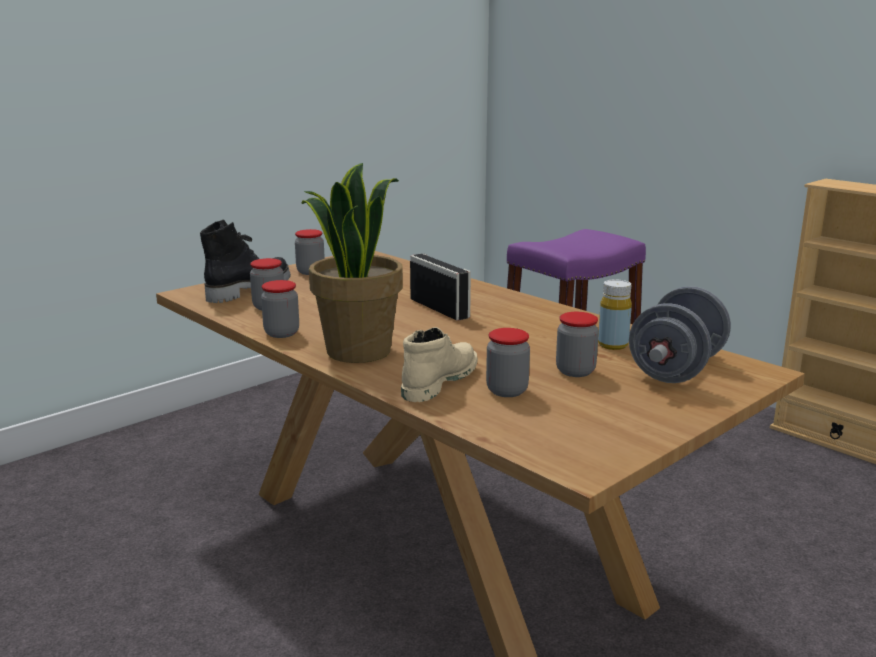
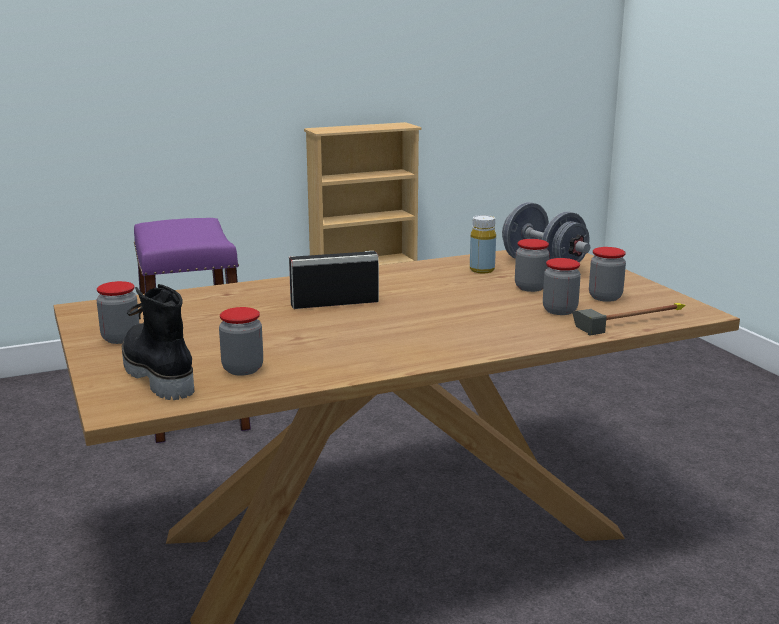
camera: 70 degrees left, 0 degrees up
(281, 333) = (348, 370): jar -> jar (605, 297)
(357, 351) = (431, 345): potted plant -> none
(438, 381) = (528, 327): beige boot -> none
(511, 427) = (629, 319): none -> hammer

